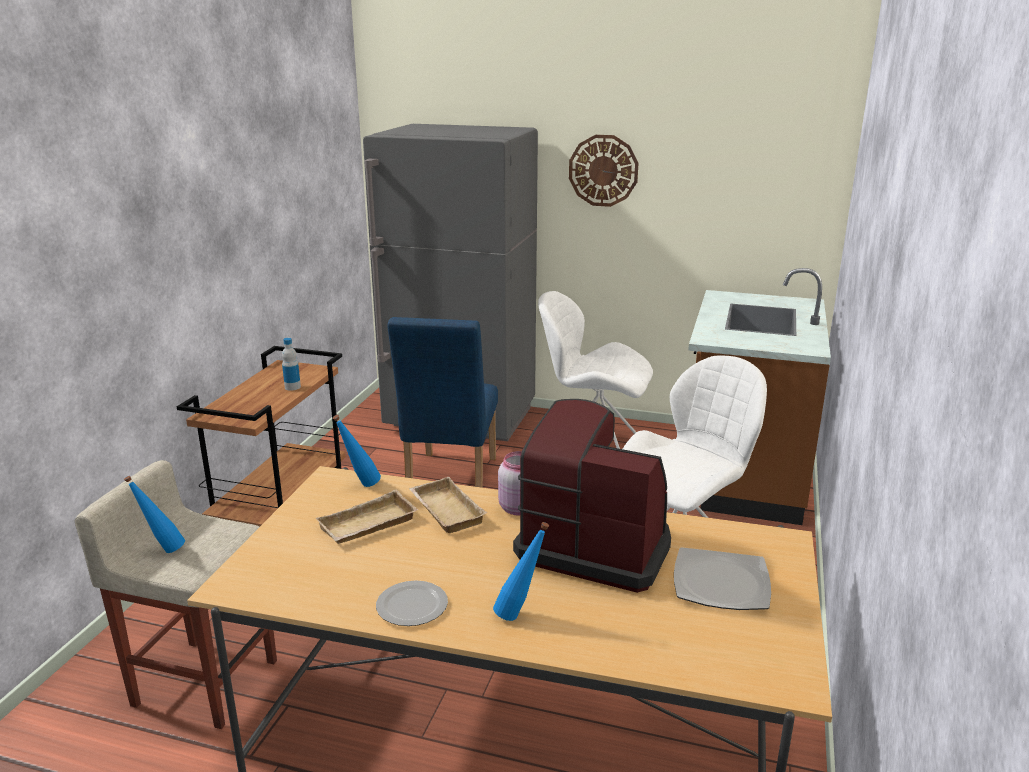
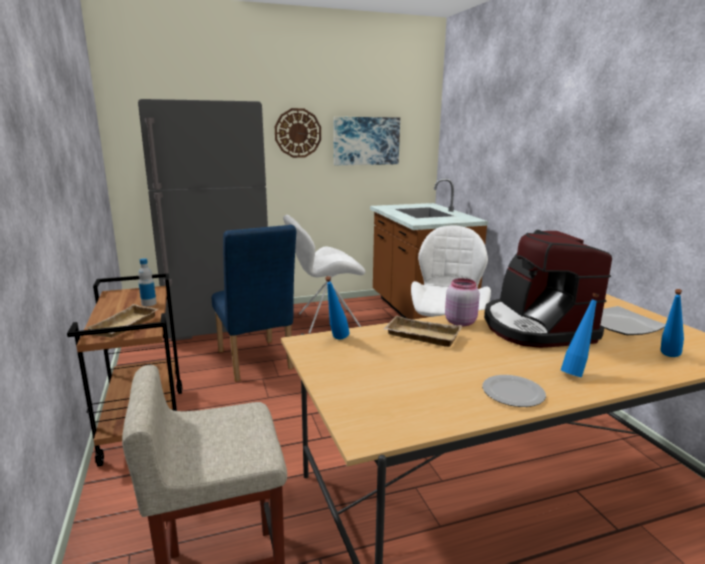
camera: 35 degrees left, 5 degrees down
(162, 550) = (200, 449): blue bottle -> blue bottle (667, 357)
(368, 526) = (389, 360): beige tray -> beige tray (125, 326)
(595, 546) = (536, 327): coffee machine -> coffee machine turned 90 degrees counterclockwise
(711, 187) = (366, 141): none -> picture

